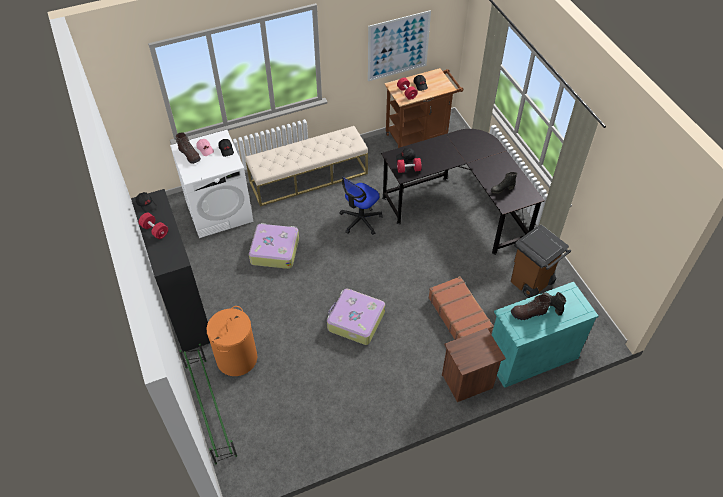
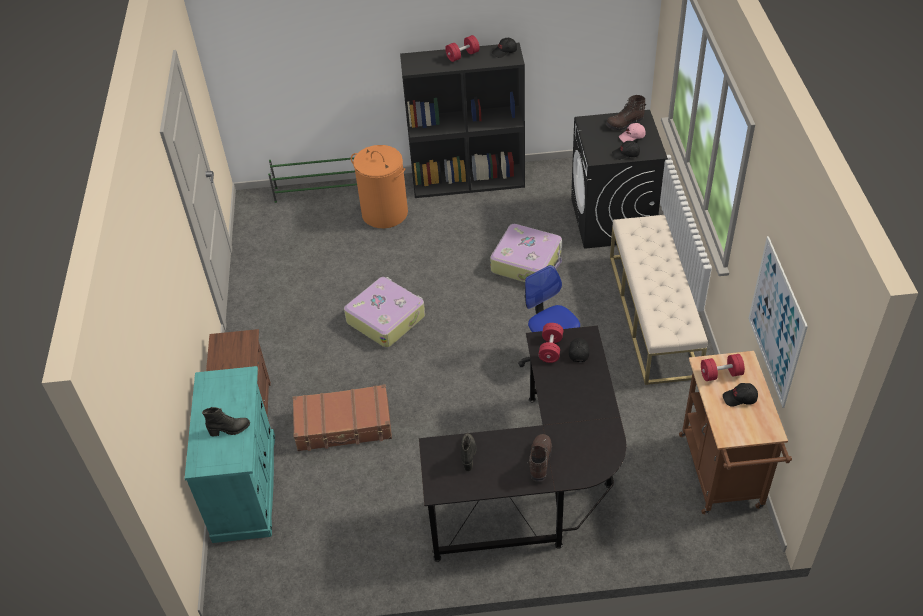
camera: 110 degrees right, 5 degrees down
(219, 211) = (612, 220): white washing machine -> black washing machine
(528, 313) = (232, 400): brown boot -> brown boot (539, 461)
(531, 283) = (357, 532): brown trash can -> none

